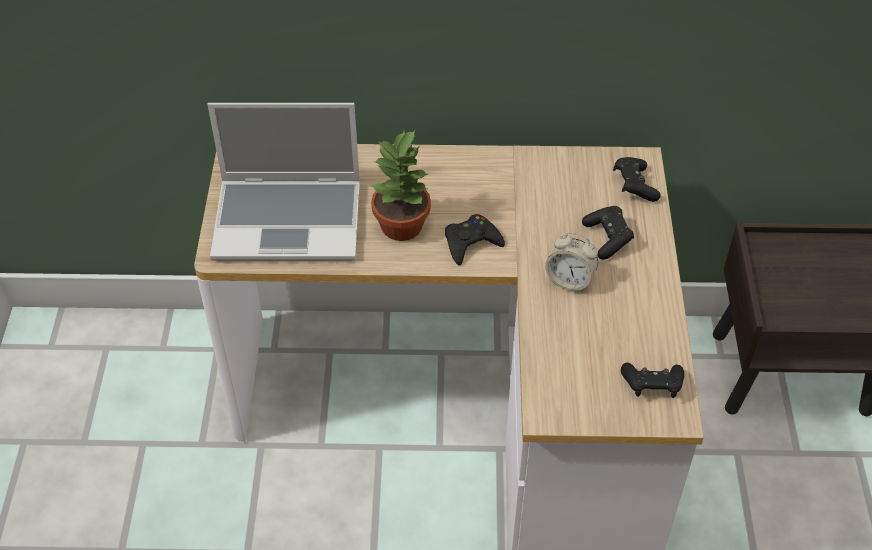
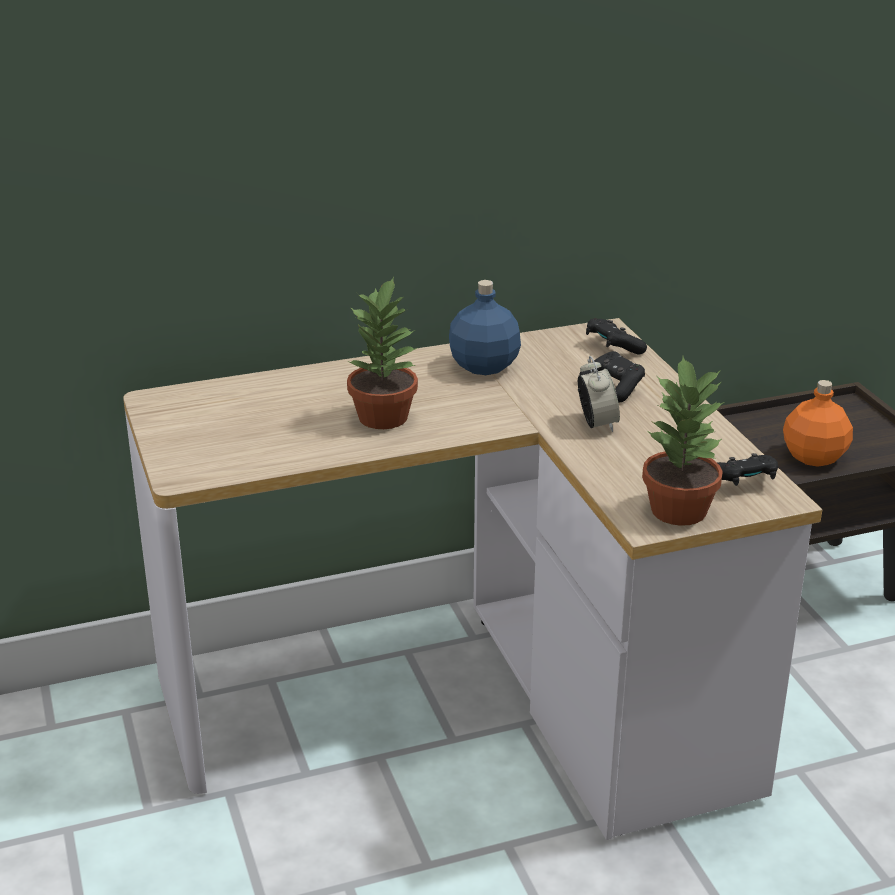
camera: 20 degrees left, 20 degrees down
(290, 220) = (250, 436): laptop -> none
(471, 243) = (470, 416): black game controller -> none
(513, 182) = (483, 365): none -> blue bottle
(569, 280) = (596, 424): alarm clock -> alarm clock turned 105 degrees counterclockwise
(583, 404) = (680, 510): none -> potted plant
(807, 304) = (815, 457): none -> orange bottle

